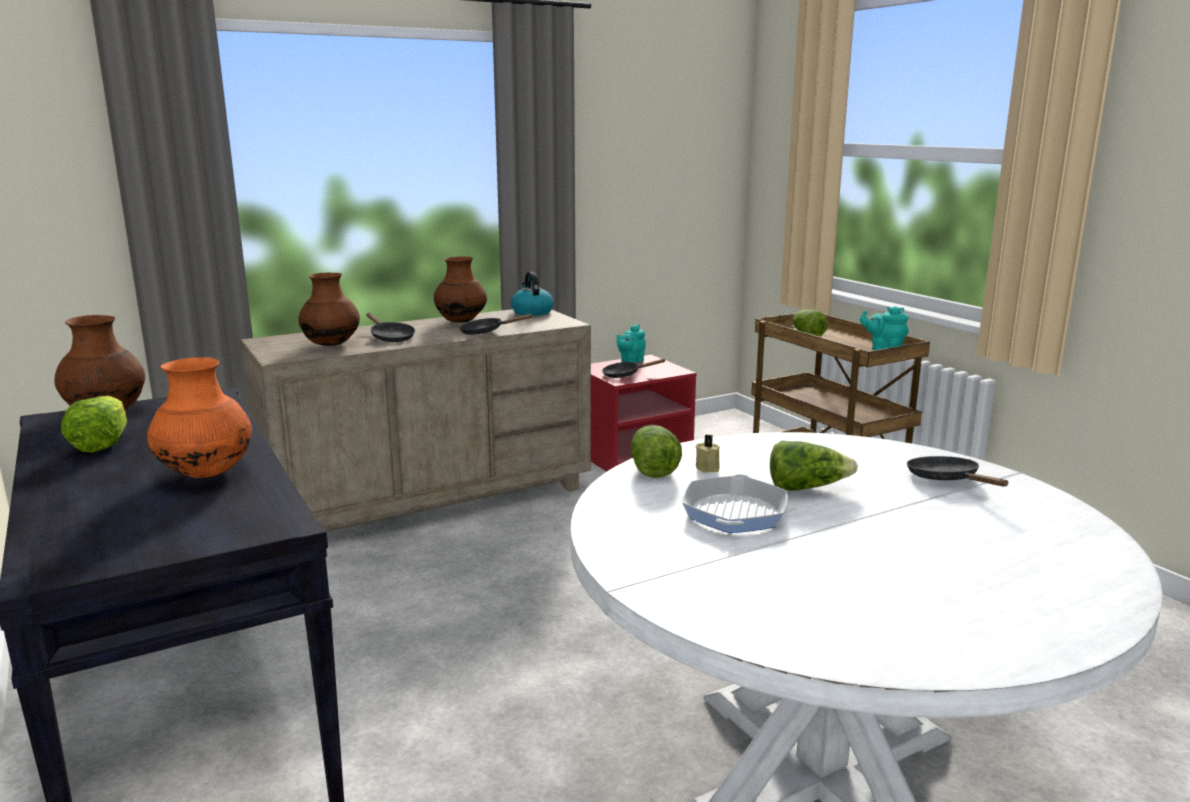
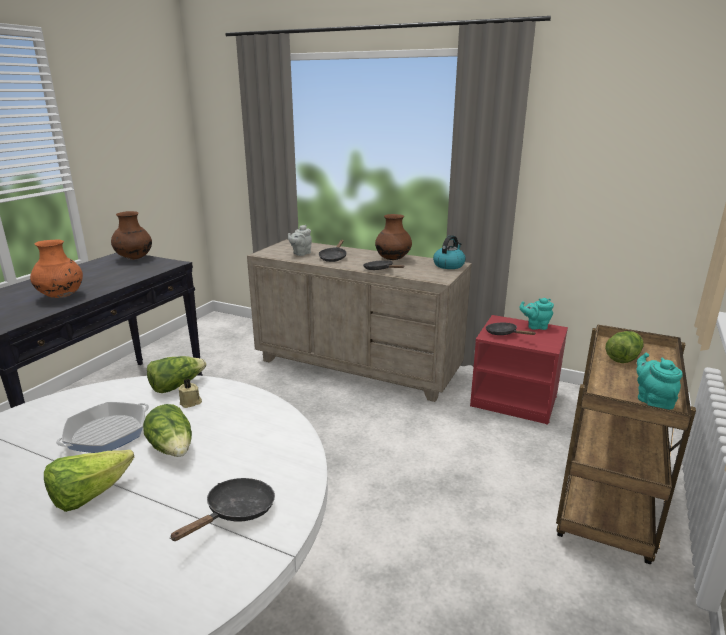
camera: 55 degrees right, 5 degrees up
(102, 444) = (93, 271): lettuce -> lettuce (89, 495)
(331, 345) = (300, 253): brown vase -> grey teapot
(734, 512) = (107, 433): frying pan -> frying pan turned 150 degrees clockwise

